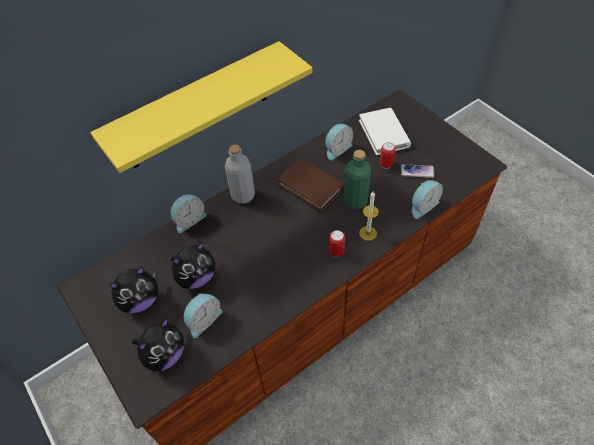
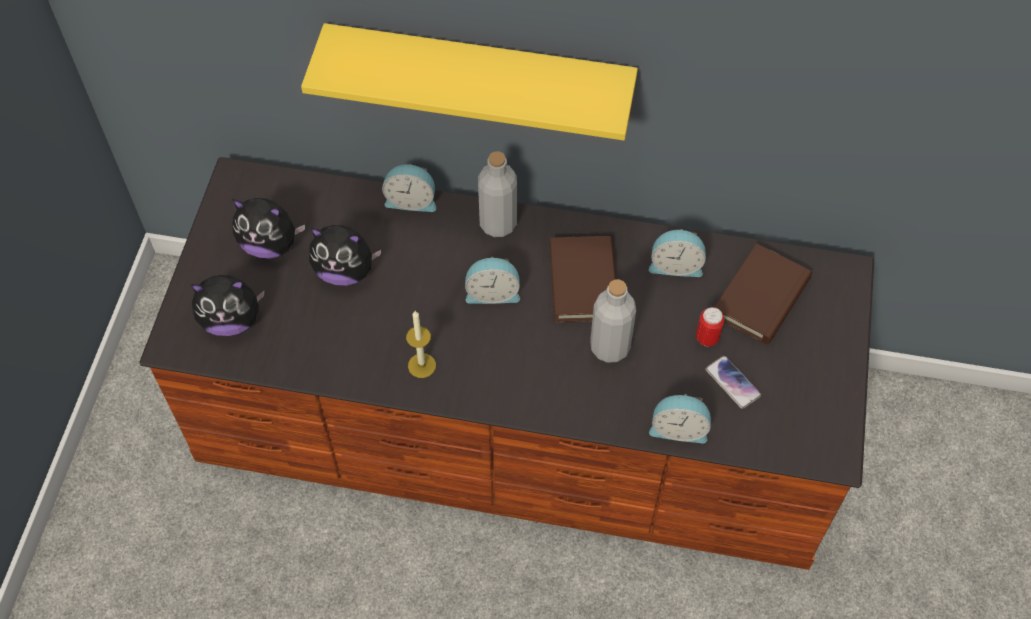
camera: 45 degrees right, 5 degrees up
(203, 319) = (301, 321): alarm clock -> alarm clock (492, 292)
(336, 252) = (512, 382): can -> none
(355, 201) = (610, 347): green bottle -> grey bottle
(368, 233) = (573, 396): candle -> candle (422, 365)
(384, 133) = (761, 297): white book -> brown book

